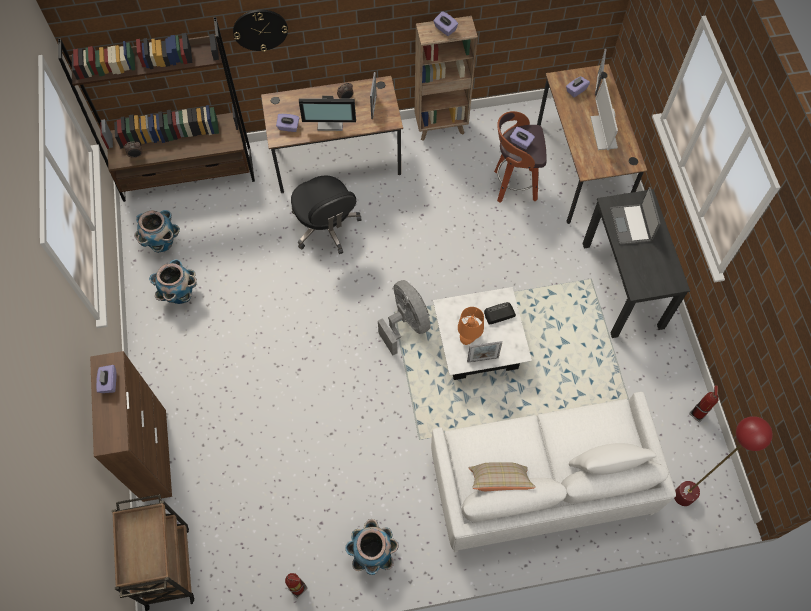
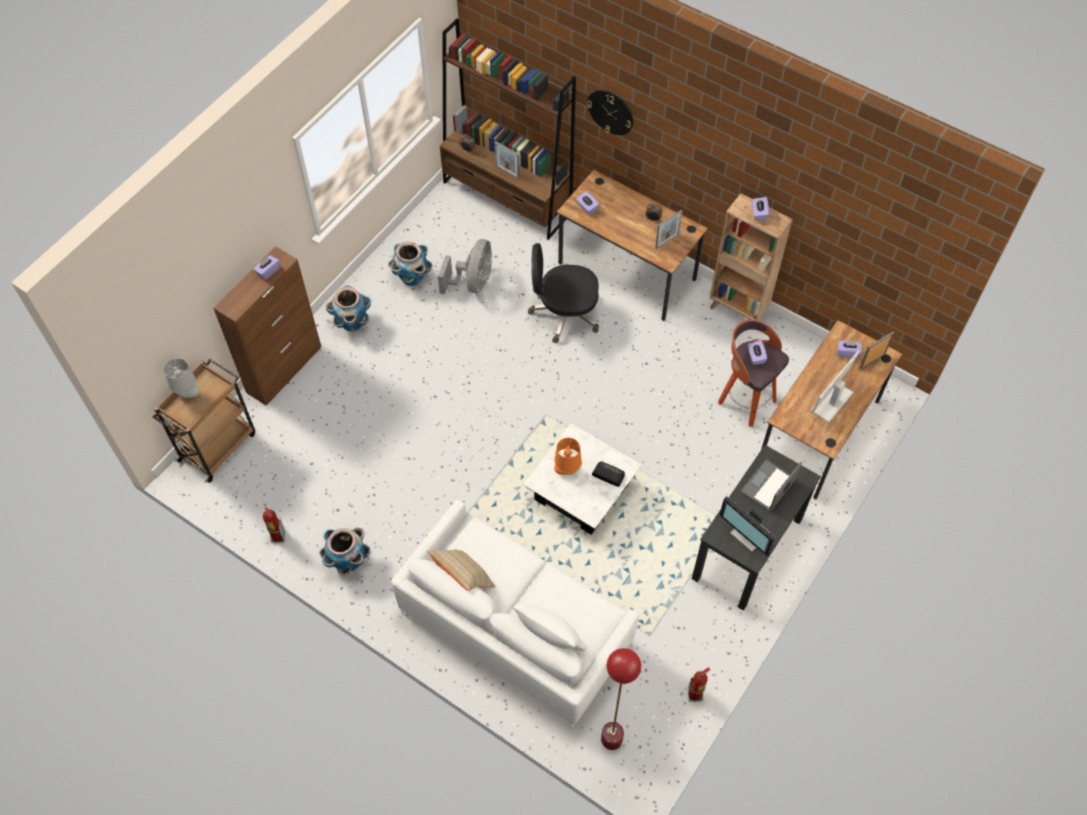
camera: 45 degrees right, 5 degrees down
(129, 549) = (187, 394): none -> grey table lamp
(162, 243) = (438, 232): planter -> planter (352, 323)
(326, 226) = (564, 313): black office chair -> black office chair turned 75 degrees clockwise
(331, 122) = (622, 227): monitor -> monitor (749, 535)
(406, 324) = (544, 431): grey fan -> grey fan (472, 282)
(482, 359) = (559, 495): picture frame -> picture frame (507, 171)

